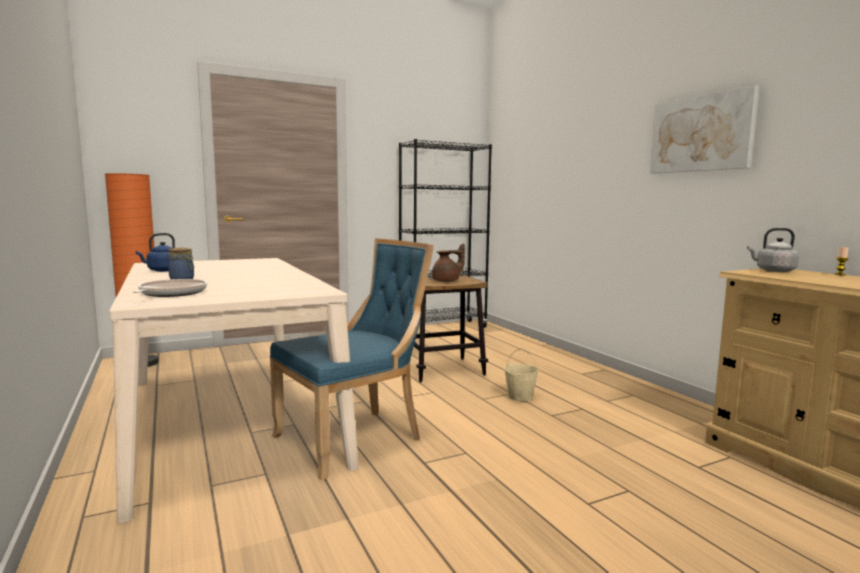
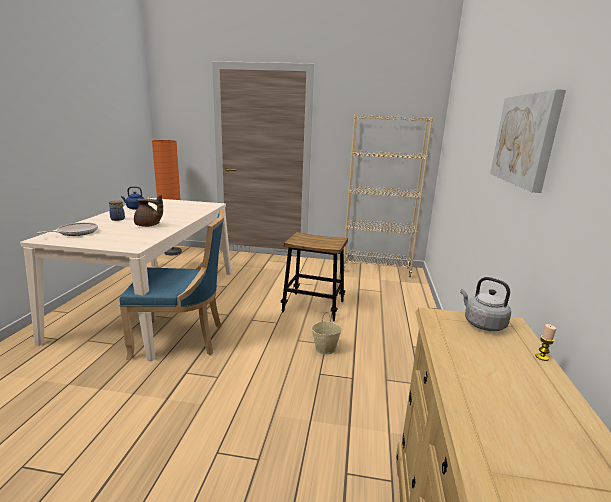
camera: 35 degrees right, 10 degrees up
(443, 328) = (376, 269): black bookcase -> beige bookcase
(447, 281) = (318, 241): brown teapot -> brown teapot (148, 225)

